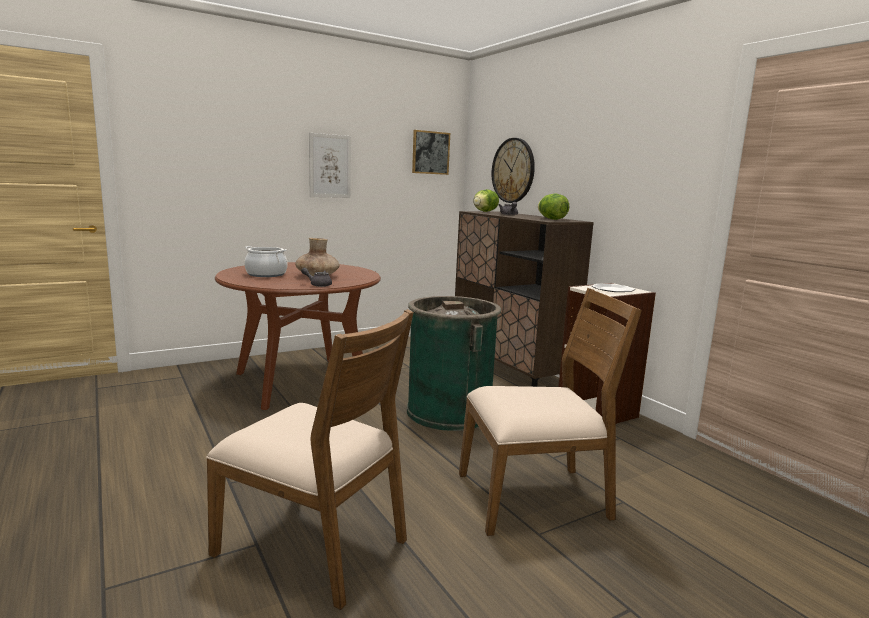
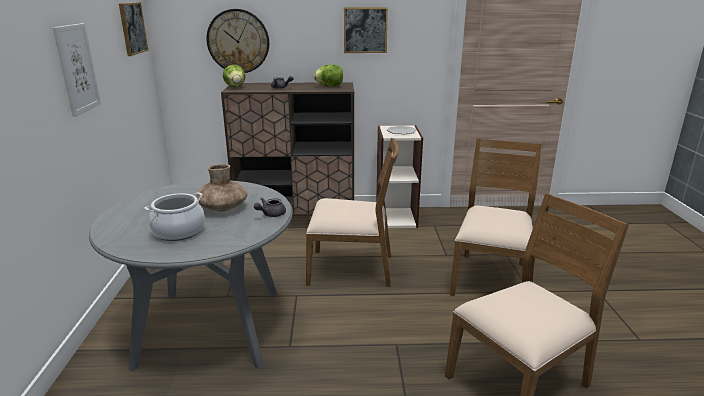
camera: 60 degrees left, 10 degrees up
(301, 382) = (211, 327): brown dining table -> grey dining table
(449, 412) = (351, 268): green trash can -> brown chair
(617, 158) = (365, 30): none -> picture

